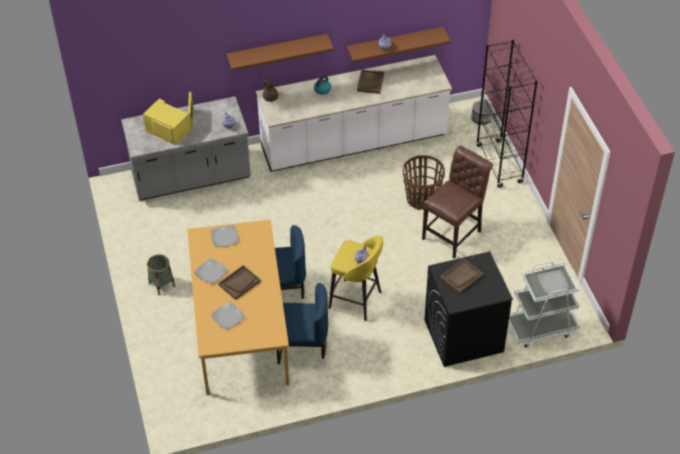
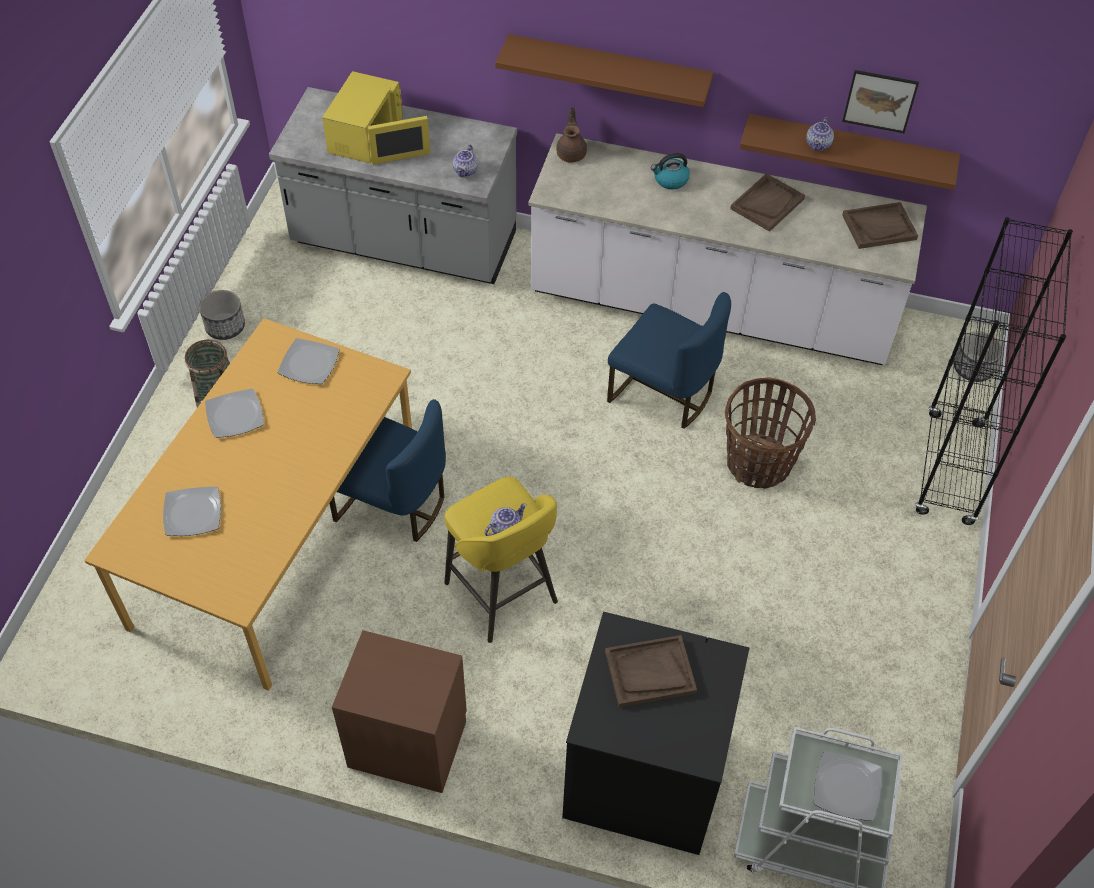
camera: 30 degrees right, 5 degrees up
(138, 253) = (225, 326): none -> planter
(171, 130) = (367, 137): yellow microwave -> yellow microwave turned 45 degrees clockwise
(239, 283) = (263, 460): brown tray -> brown tray (879, 227)
(302, 346) = (346, 628): blue chair -> blue chair (663, 393)
(362, 372) = (408, 742): none -> brown nightstand
(403, 18) = (880, 101): none -> picture
(454, 233) = (771, 559): brown chair -> none

